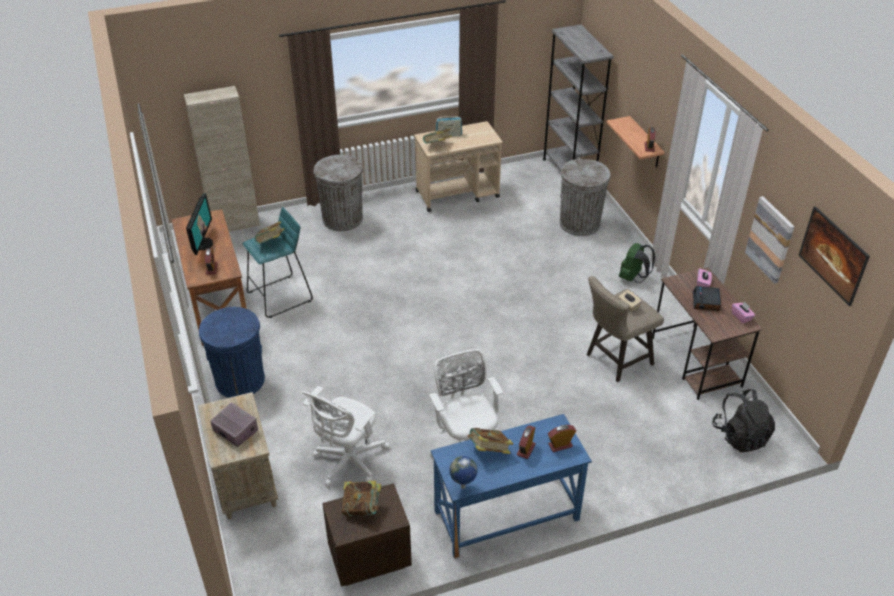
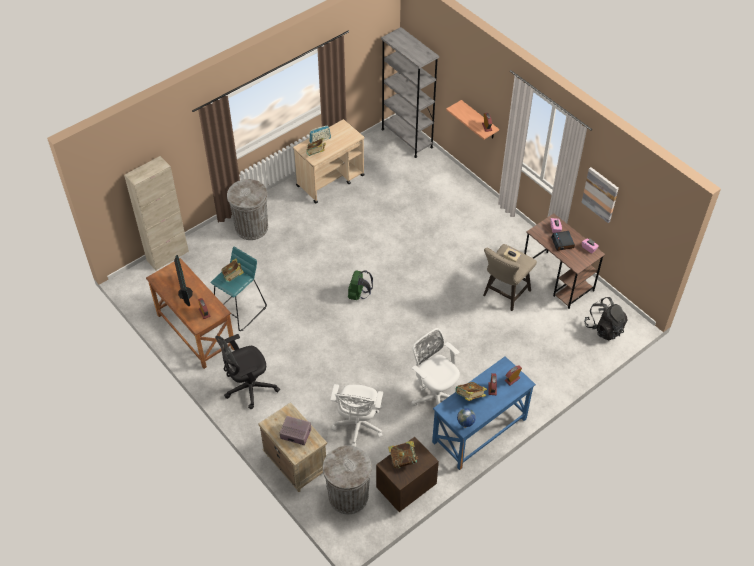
camera: 20 degrees left, 10 degrees up
(240, 380) = (248, 388): blue trash can -> black office chair
(579, 223) = (434, 184): grey trash can -> grey trash can (348, 496)
(633, 278) = (491, 222): green backpack -> green backpack (359, 294)
(829, 267) = (648, 214): picture -> none

